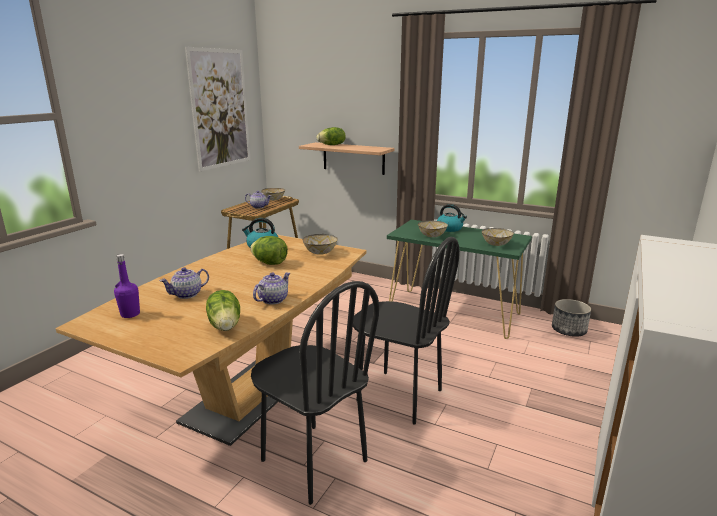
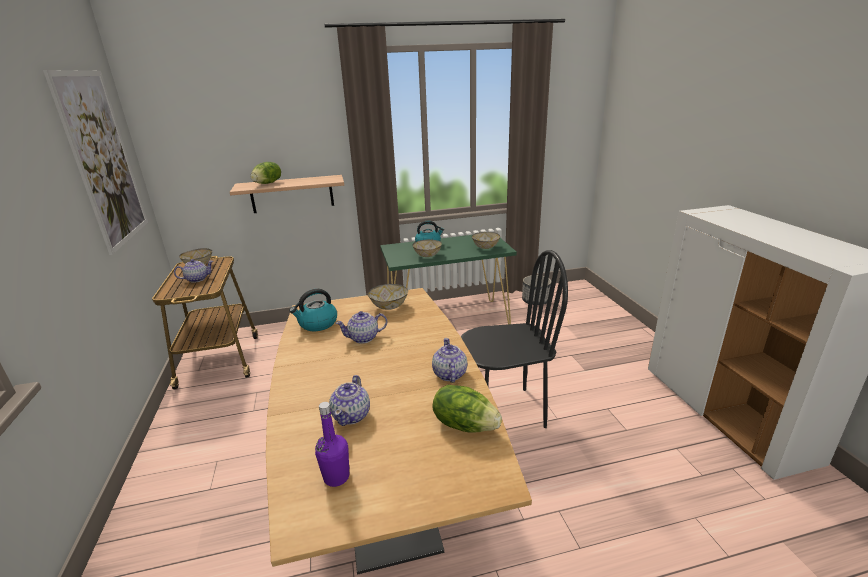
camera: 40 degrees left, 5 degrees up
(270, 263) = (364, 338): lettuce -> teapot
(313, 461) = (525, 510): black chair -> none

